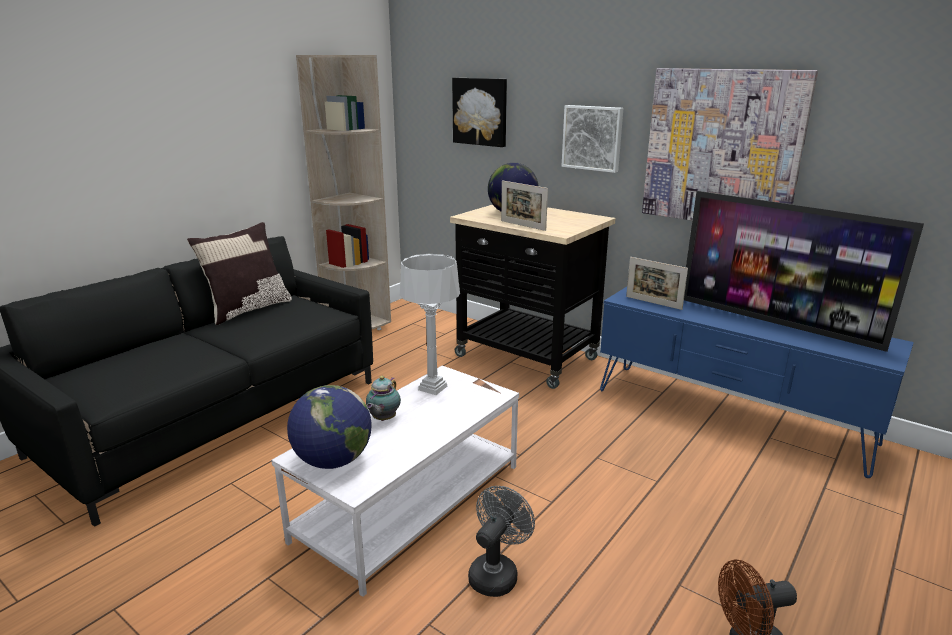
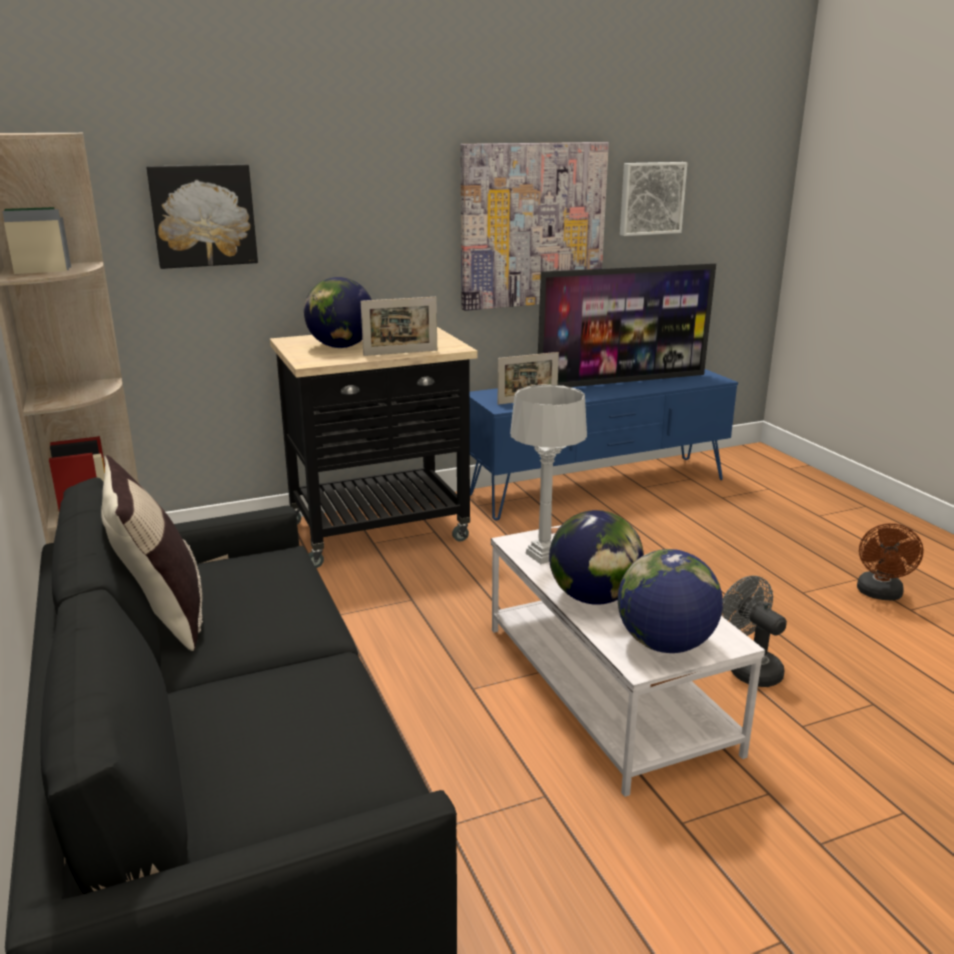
camera: 60 degrees left, 0 degrees up
(383, 419) = (593, 598): teapot -> globe
(593, 138) = (388, 232): picture -> picture (651, 198)

